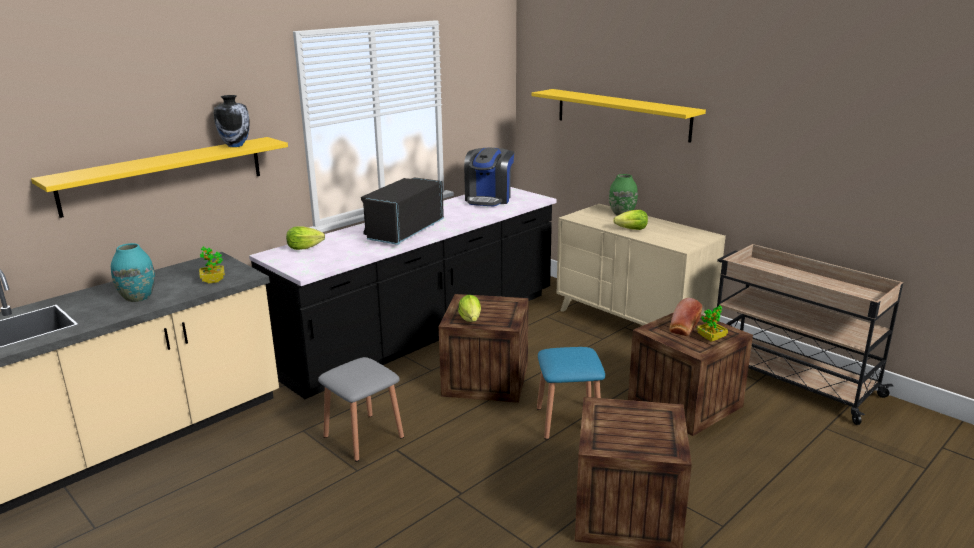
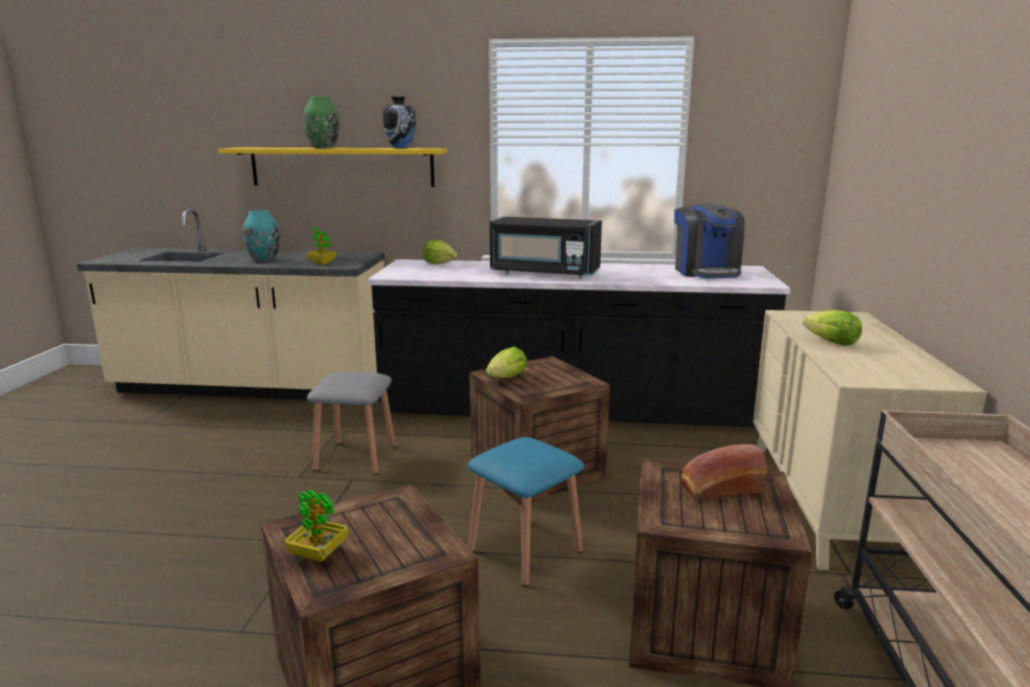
camera: 50 degrees right, 5 degrees down
(404, 231) = (544, 273): black microwave -> black microwave turned 150 degrees counterclockwise
(489, 199) = (706, 272): coffee machine -> coffee machine turned 75 degrees counterclockwise
(621, 114) = (908, 166): yellow shelf -> none
(621, 214) = (868, 327): green vase -> green vase (323, 148)
(711, 338) = (724, 519): potted plant -> potted plant (318, 554)

